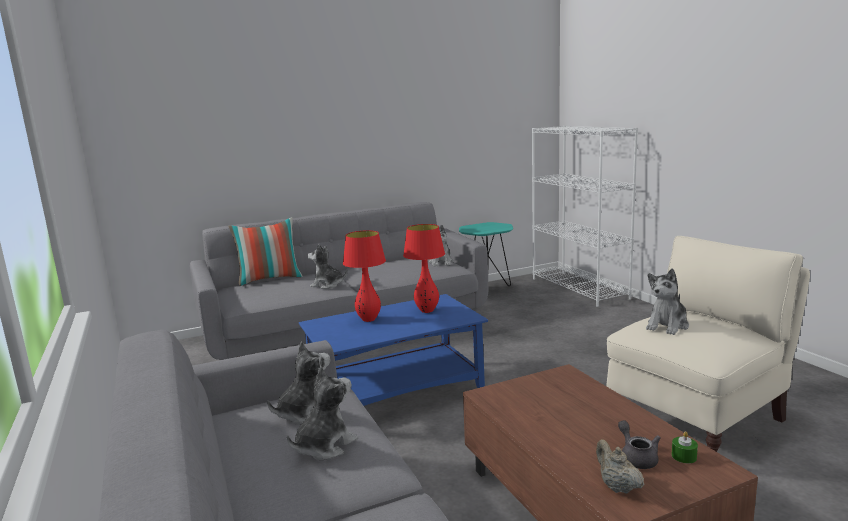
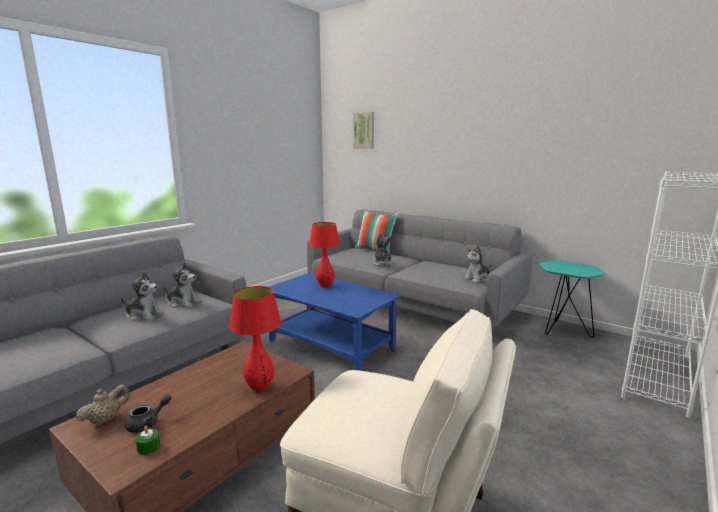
camera: 60 degrees right, 0 degrees up
(180, 105) = (364, 130): none -> picture
(427, 311) = (356, 296): red table lamp -> red table lamp (260, 388)
(667, 326) = (368, 387): plush toy -> none

